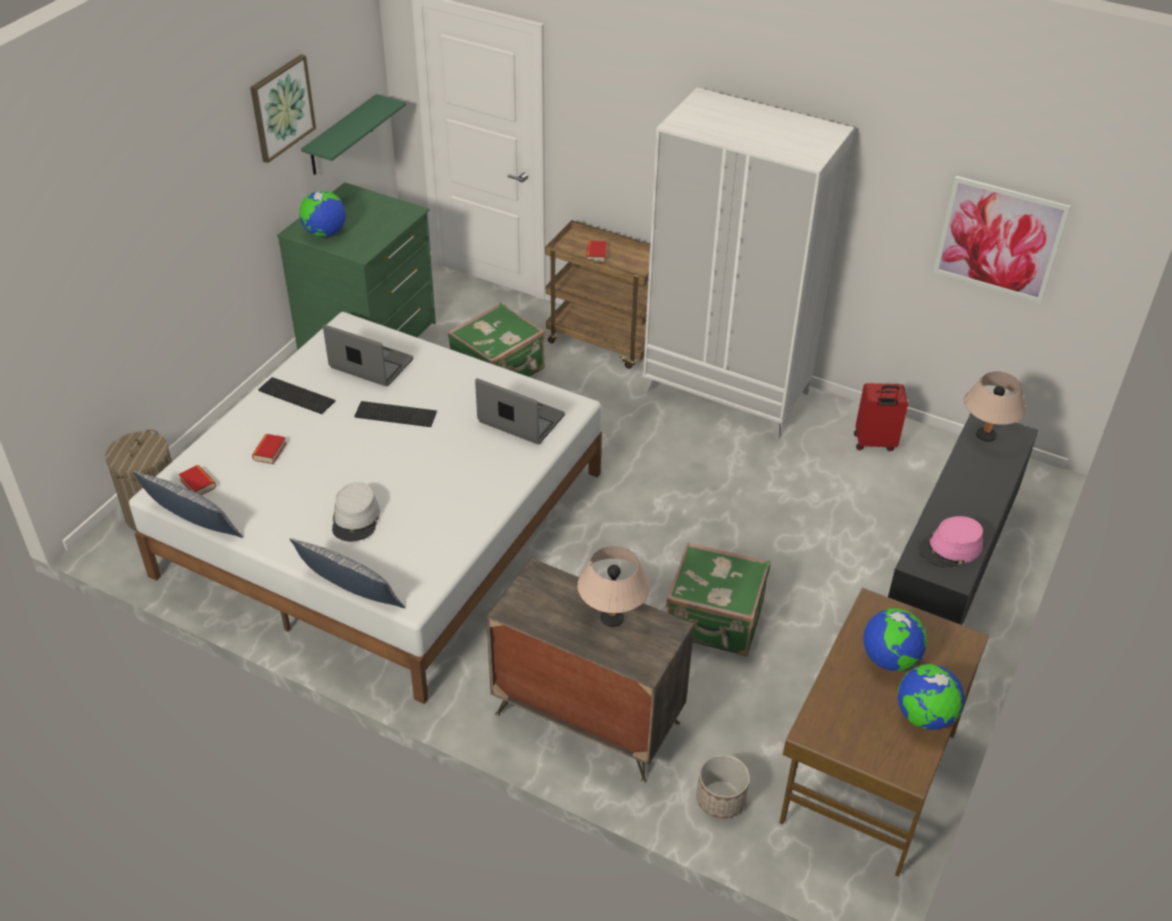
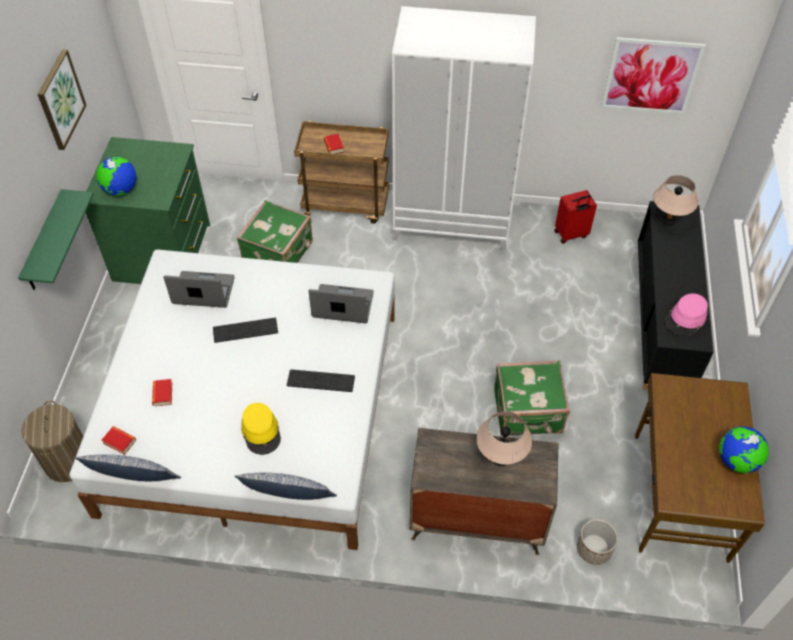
camera: 20 degrees left, 10 degrees up
(295, 396) = (157, 338): keyboard -> keyboard (320, 382)
(341, 136) = (100, 101): green shelf -> green shelf (45, 243)
(356, 519) = (261, 432): grey hat -> yellow hat
(889, 659) = (695, 424): globe -> none

